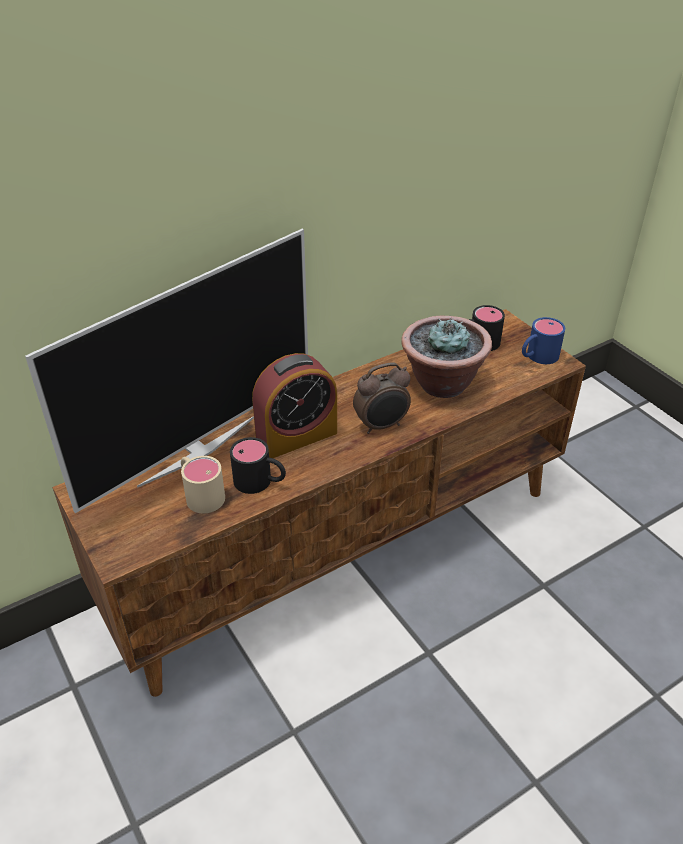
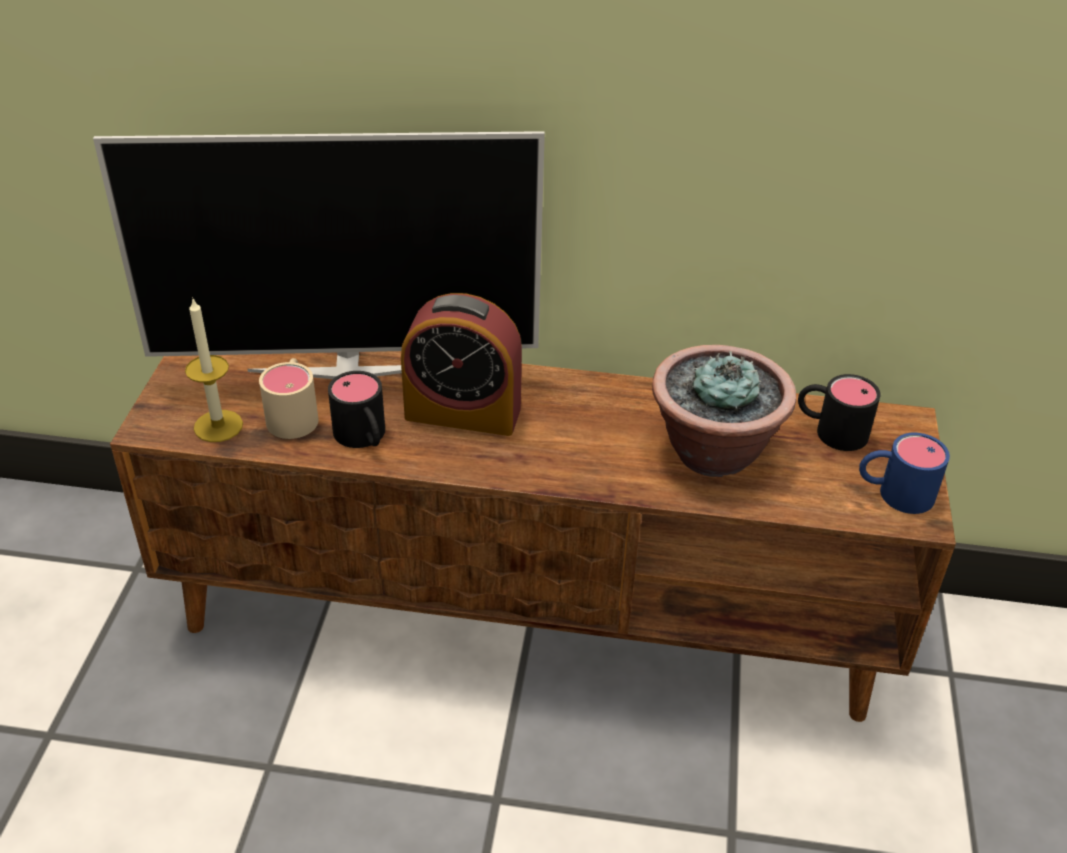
camera: 40 degrees right, 0 degrees up
(162, 529) = (218, 426): none -> candle
(381, 426) = (571, 457): alarm clock -> none

